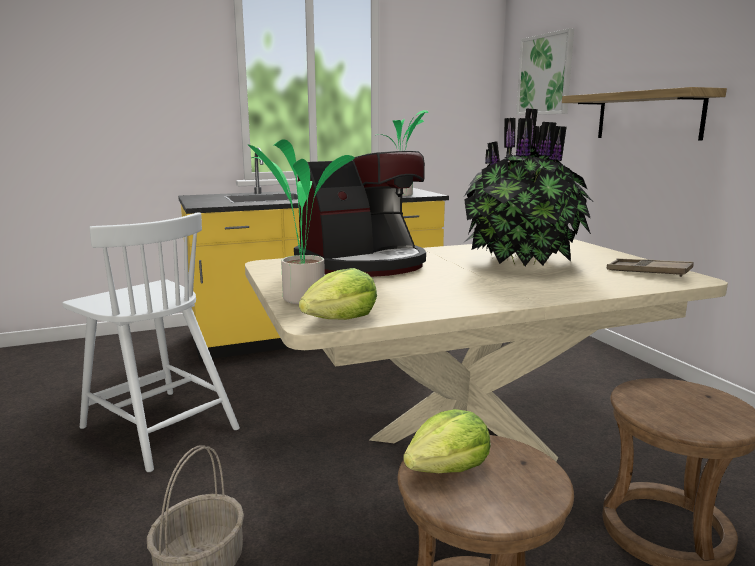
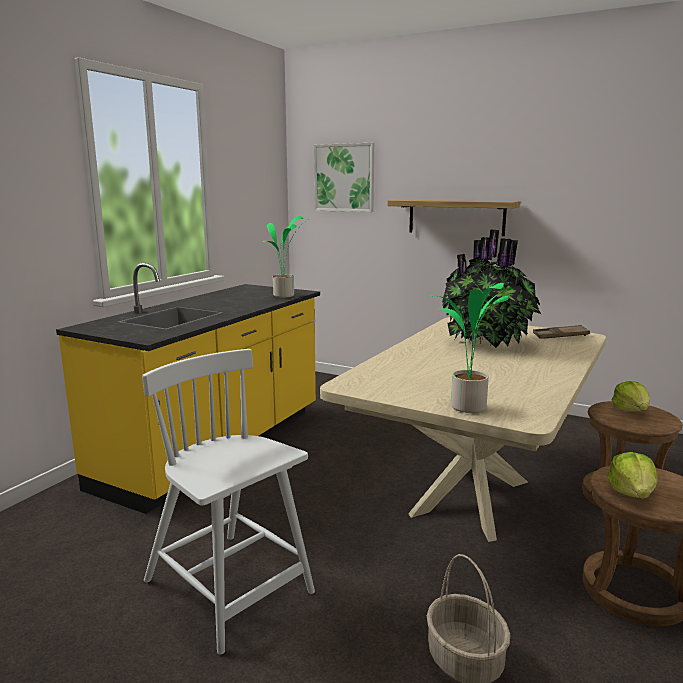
camera: 40 degrees left, 0 degrees up
(158, 427) = (230, 588): white chair -> white chair turned 135 degrees counterclockwise
(341, 320) = (535, 415): lettuce -> lettuce (631, 410)
(363, 264) = (408, 368): coffee machine -> none

